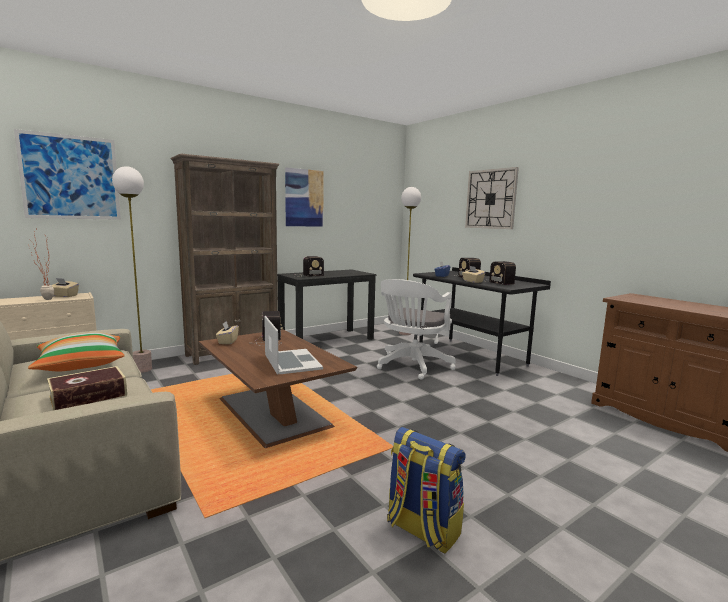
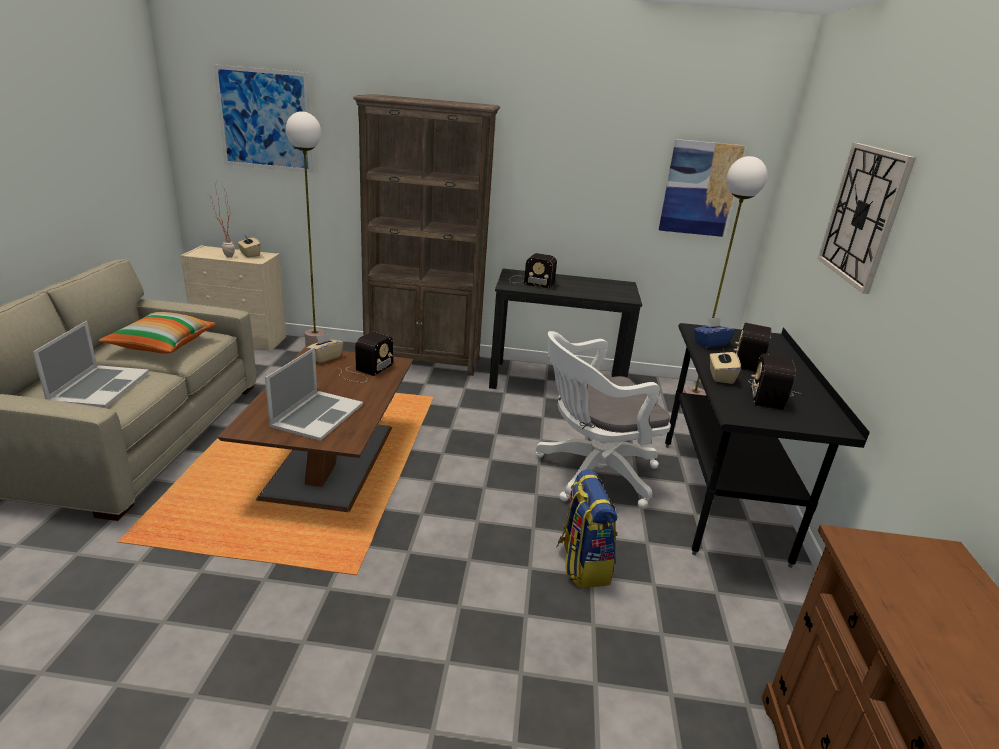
camera: 40 degrees right, 15 degrees up
(88, 396) = (99, 386): book -> laptop
(304, 198) = (564, 157): picture -> picture (699, 188)
(421, 529) = (212, 681): backpack -> backpack (582, 564)

